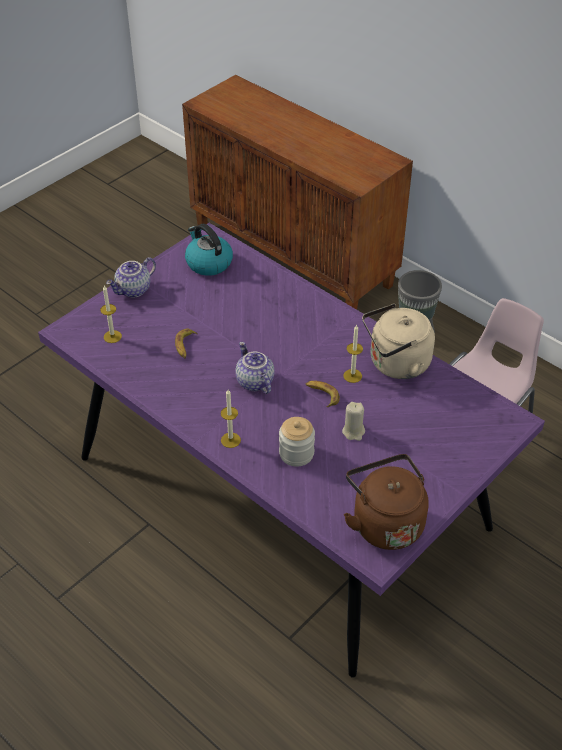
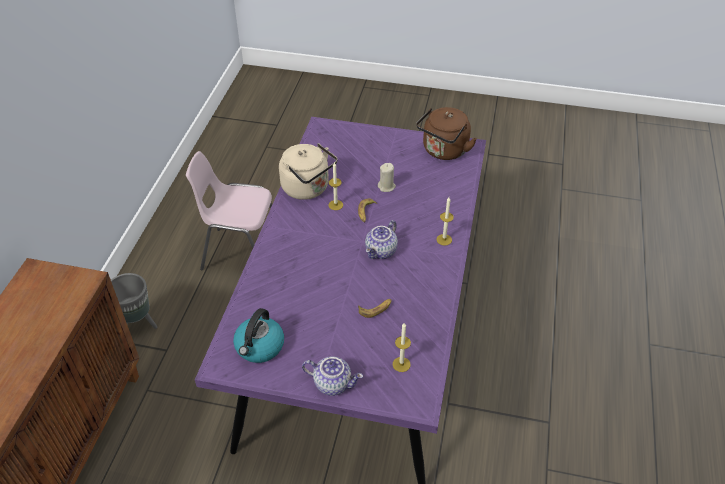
camera: 120 degrees left, 0 degrees up
(296, 453) = (427, 204): jar -> none

